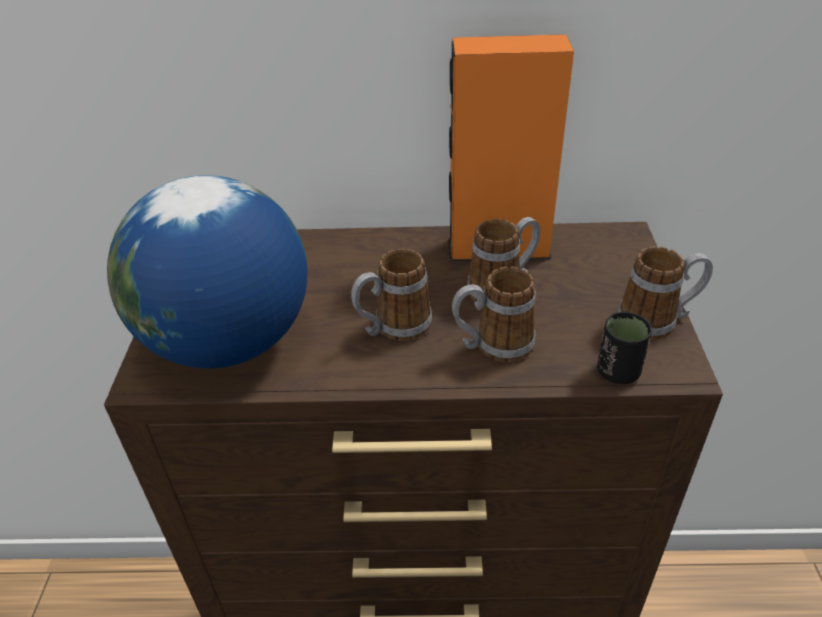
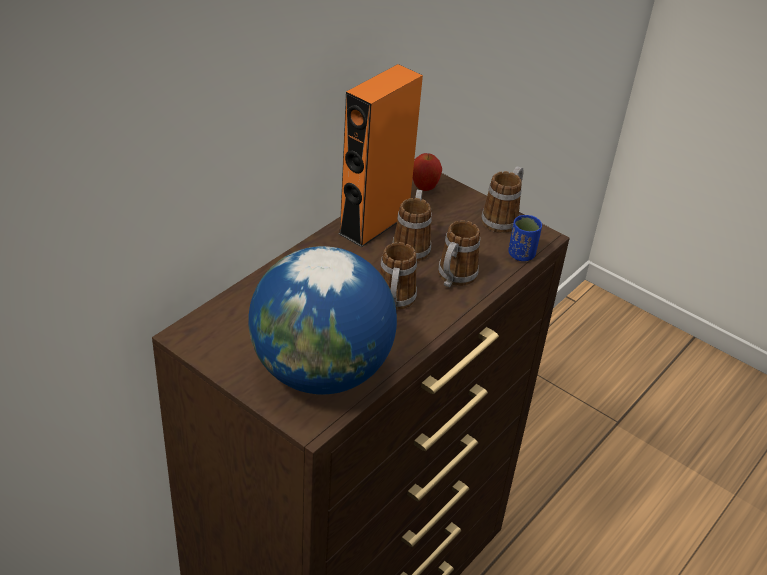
camera: 55 degrees left, 0 degrees up
(607, 244) = (424, 188): none -> apple
(618, 372) = (521, 255): black cup -> blue cup

